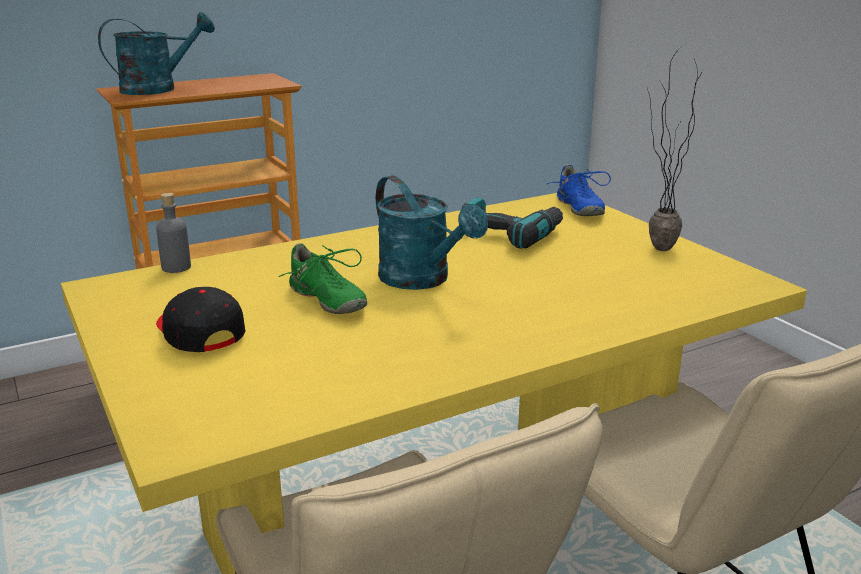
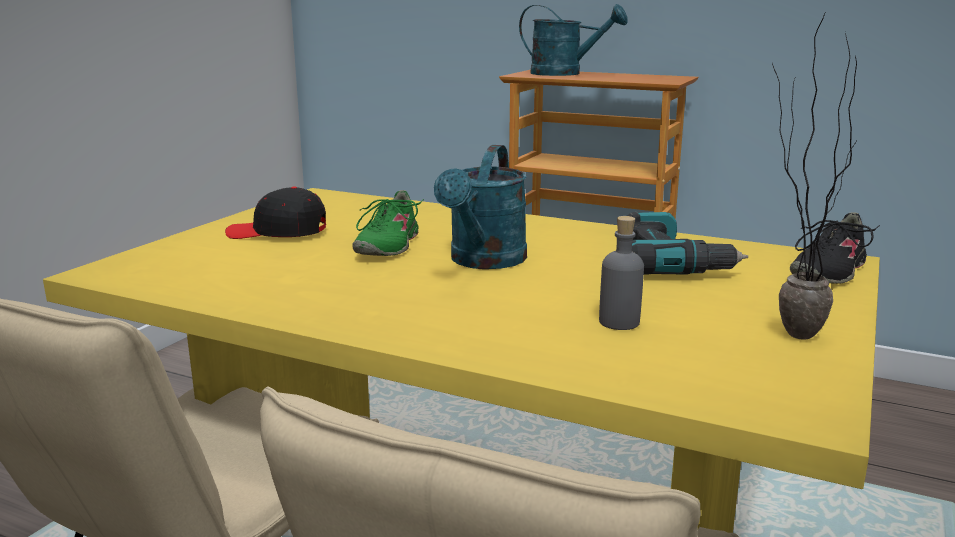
camera: 55 degrees right, 5 degrees down
(176, 267) = (379, 199): grey bottle -> grey bottle (619, 322)
(199, 332) = (278, 232): black cap -> black cap turned 105 degrees counterclockwise
(578, 208) = (828, 272): blue shoe -> black shoe

